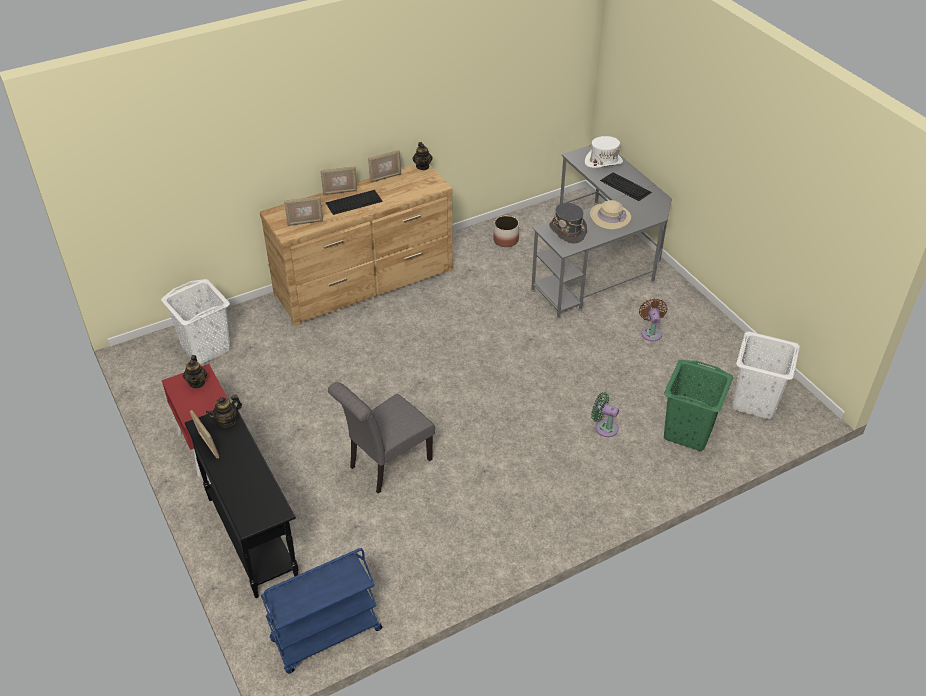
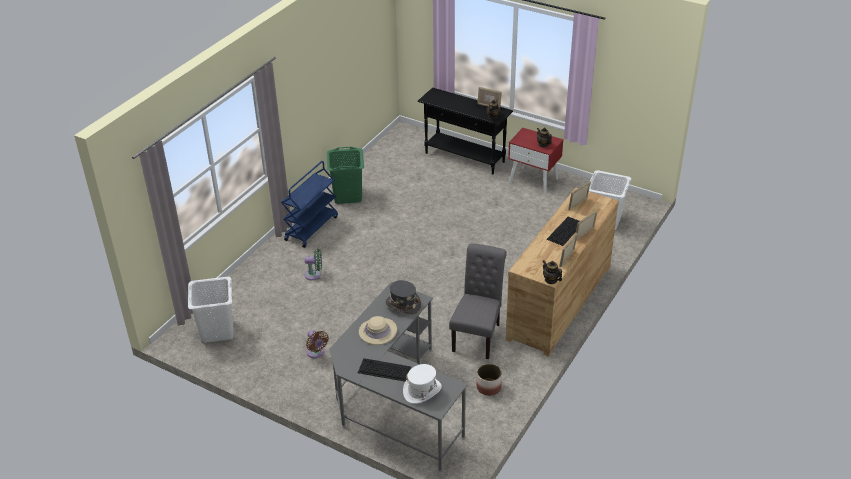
camera: 150 degrees right, 5 degrees down
(326, 636) = (392, 142): blue cart -> blue cart (311, 228)
(386, 465) = (429, 207): grey chair -> grey chair (478, 335)
(687, 432) = (258, 292): green laundry basket -> green laundry basket (348, 195)

